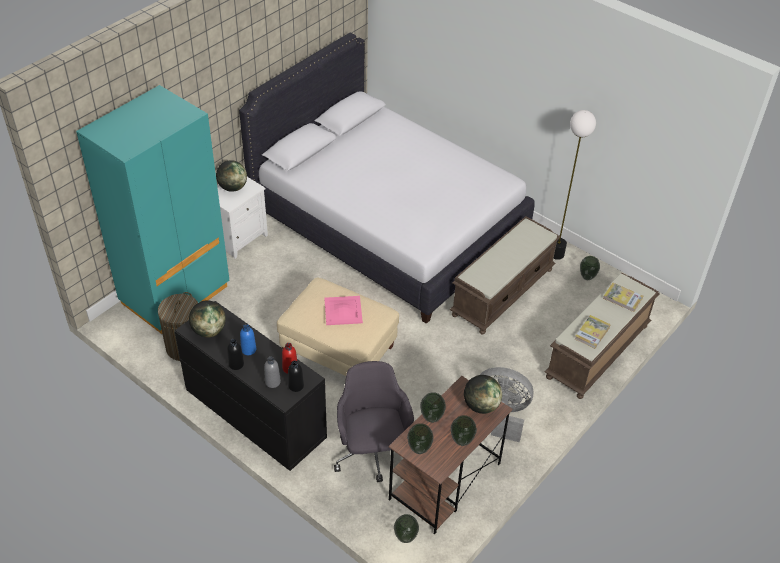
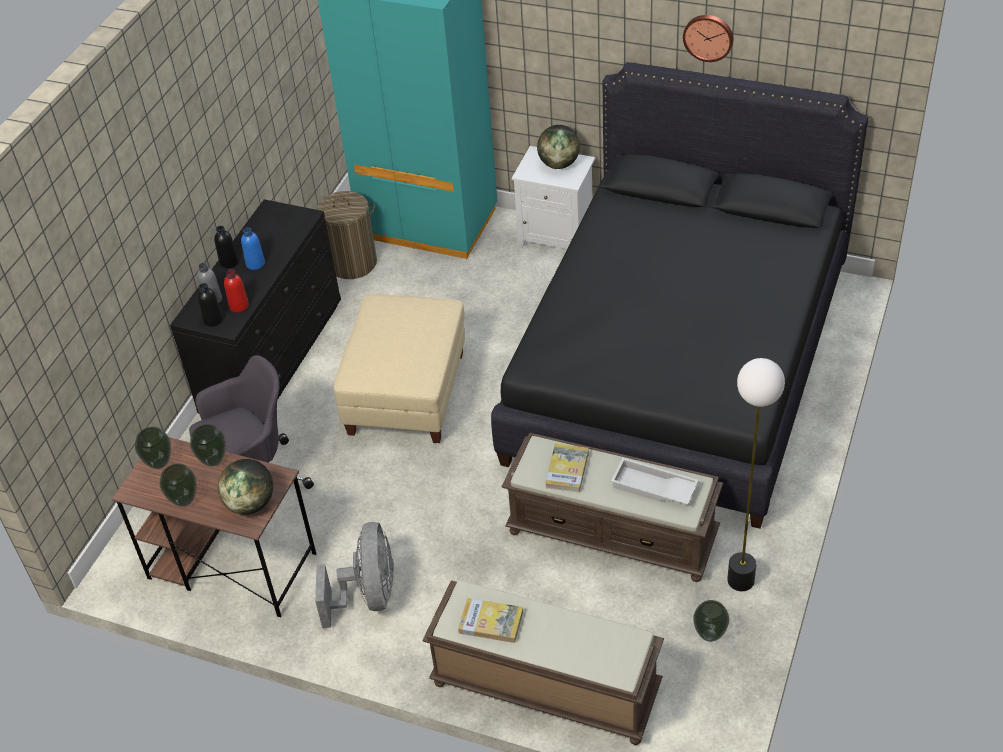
camera: 75 degrees right, 0 degrees up
(209, 331) = (272, 224): globe -> none
(284, 45) = (708, 37): none -> wall clock
(342, 310) = (404, 340): pink tray -> none
(388, 224) = (677, 365): white bed -> black bed
(405, 538) = (134, 552): vase -> none
(522, 241) = (653, 488): none -> white tray
(622, 298) = (590, 647): book -> book (567, 470)

